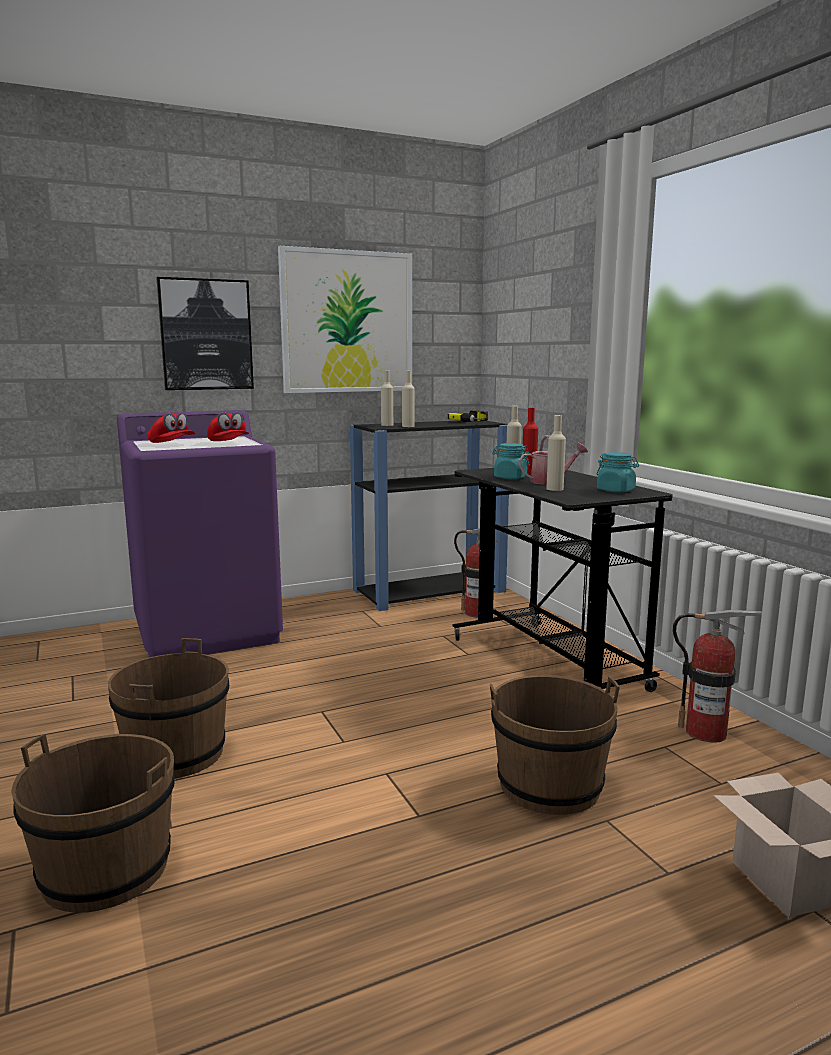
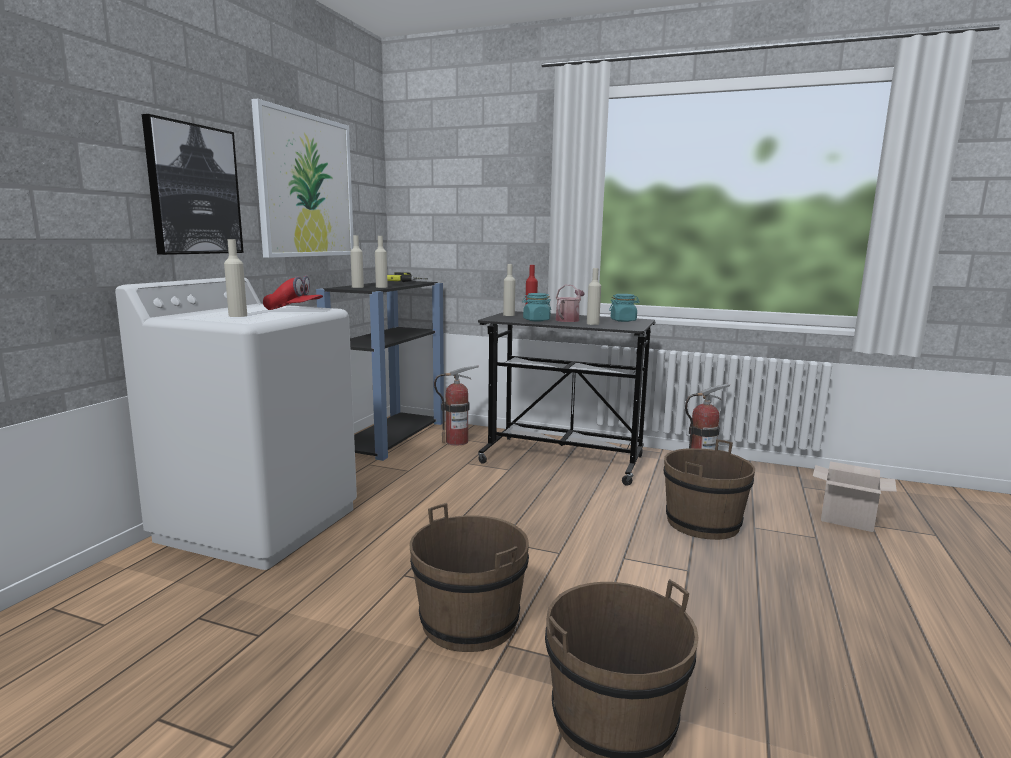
camera: 45 degrees left, 0 degrees up
(172, 444) = (238, 315): red cap -> beige bottle
(208, 630) = (259, 523): purple washing machine -> white washing machine

